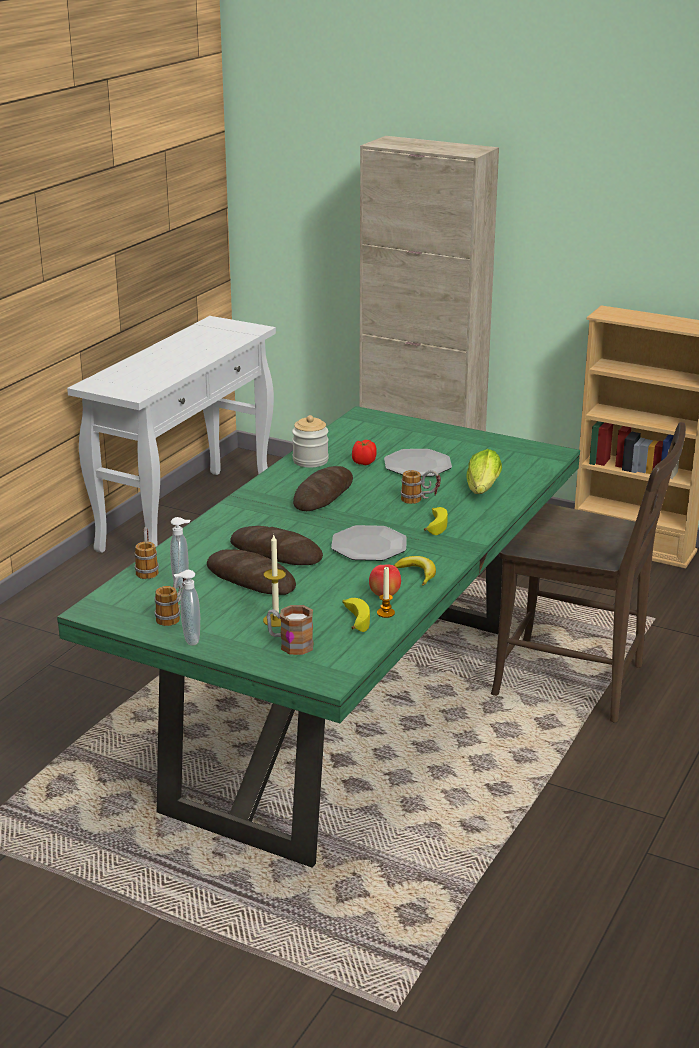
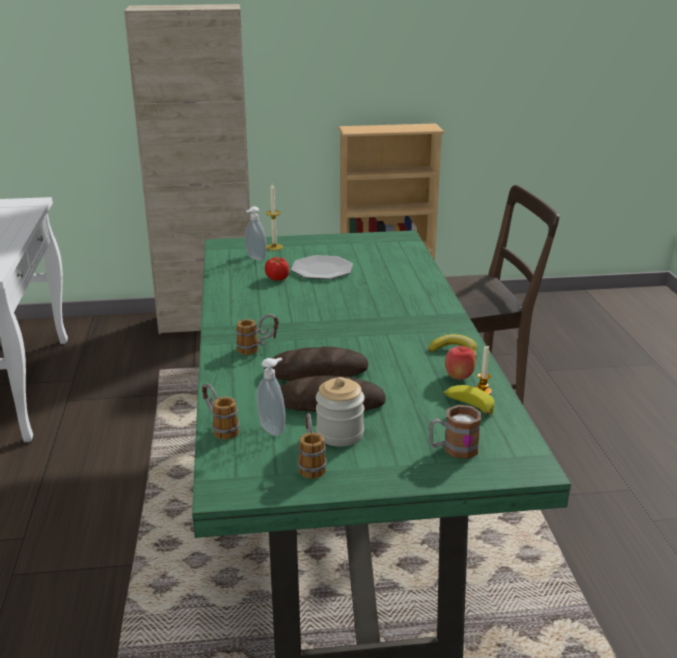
camera: 35 degrees left, 0 degrees up
(189, 639) = (360, 481): soap dispenser -> soap dispenser (255, 258)
(276, 620) = (407, 432): candle -> candle (274, 247)
(310, 461) = (231, 288): jar -> jar (340, 434)
(323, 494) = (282, 312): bread -> none
(368, 546) = (382, 341): plate -> none
(420, 501) = (366, 295): mug -> mug (258, 349)
(435, 525) = (405, 309): banana -> none
(482, 490) = (397, 274): lettuce -> none

